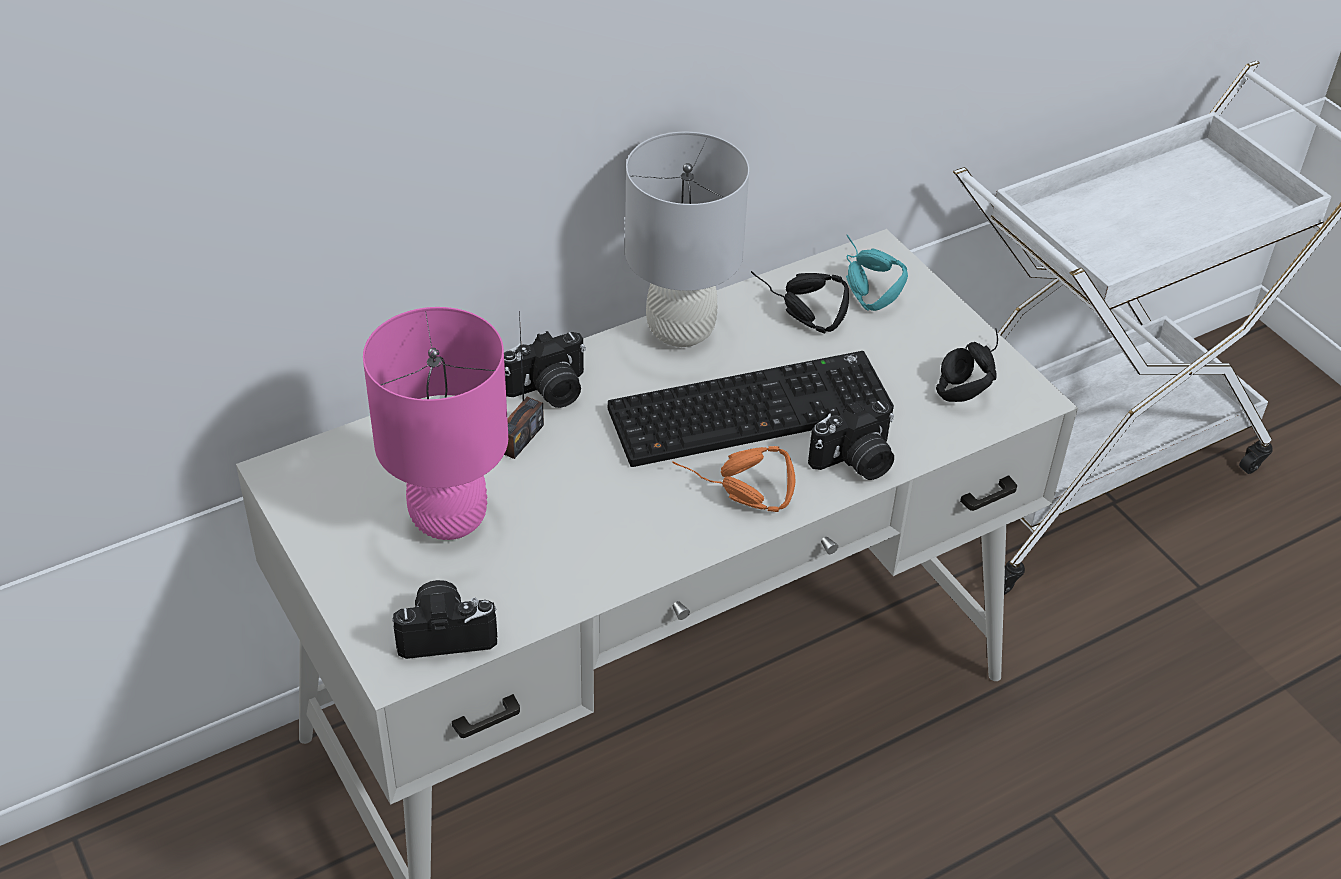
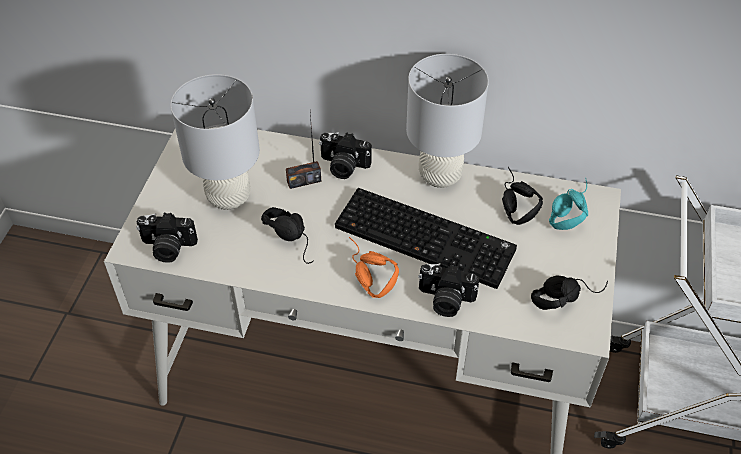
camera: 45 degrees right, 5 degrees up
(446, 633) = (167, 248): camera -> camera turned 150 degrees clockwise
(451, 523) = (228, 200): pink table lamp -> grey table lamp
(601, 511) = (296, 239): none -> black headphones

